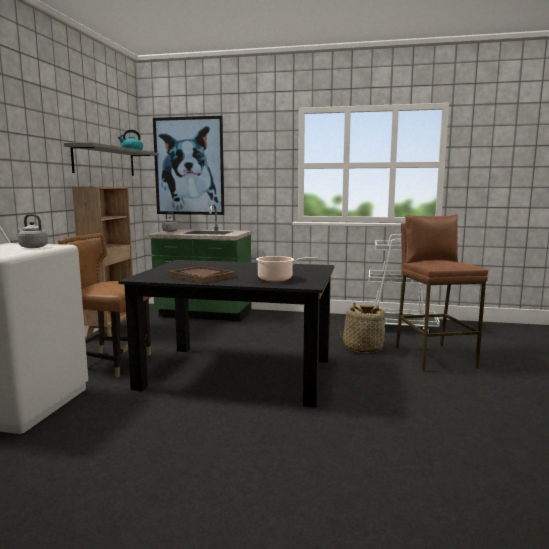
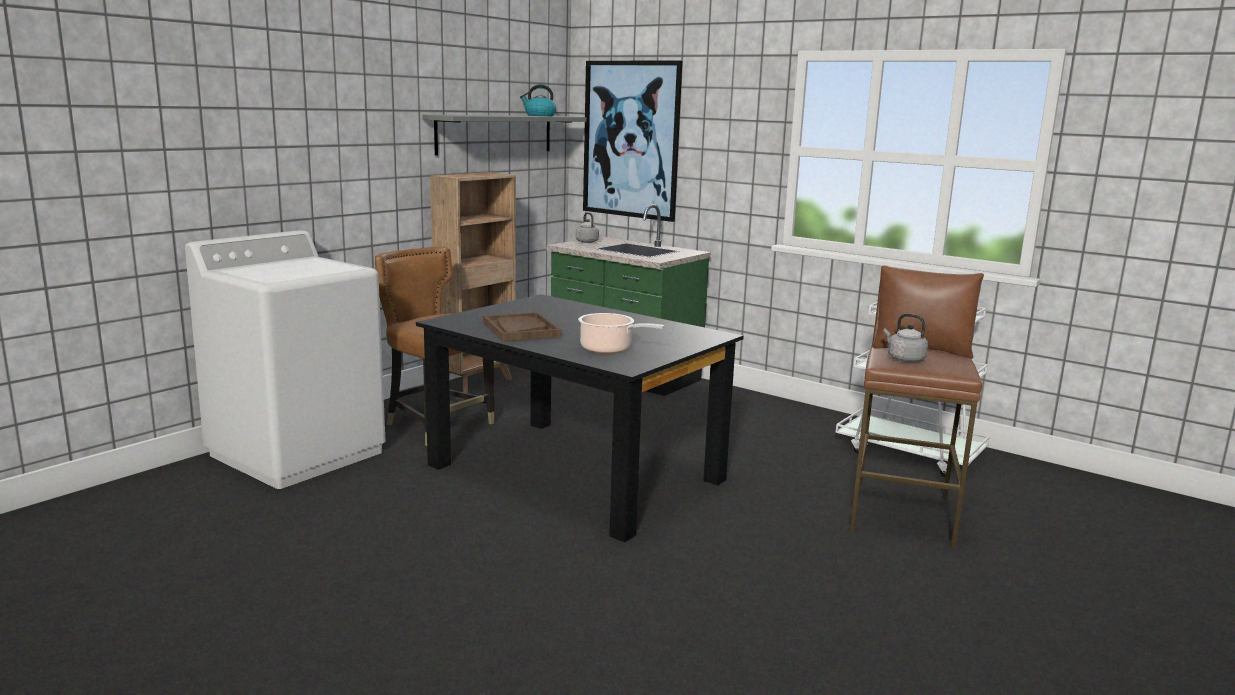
camera: 25 degrees right, 5 degrees up
(32, 247) = (322, 268): grey kettle -> grey kettle (904, 359)
(362, 348) = (801, 475): basket -> none

